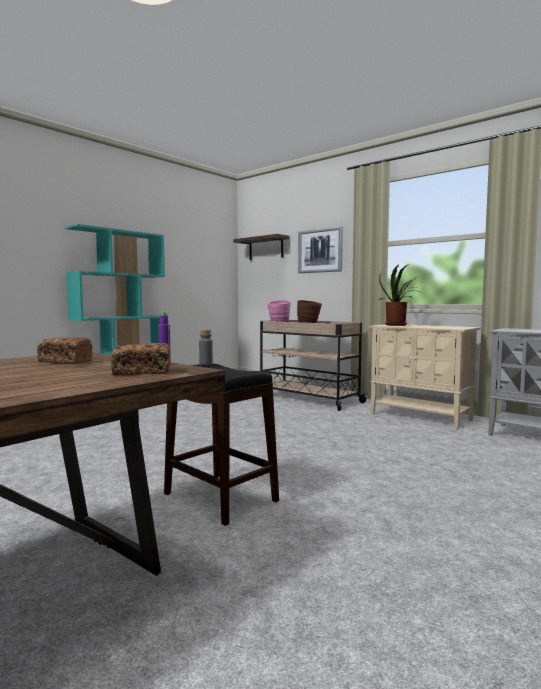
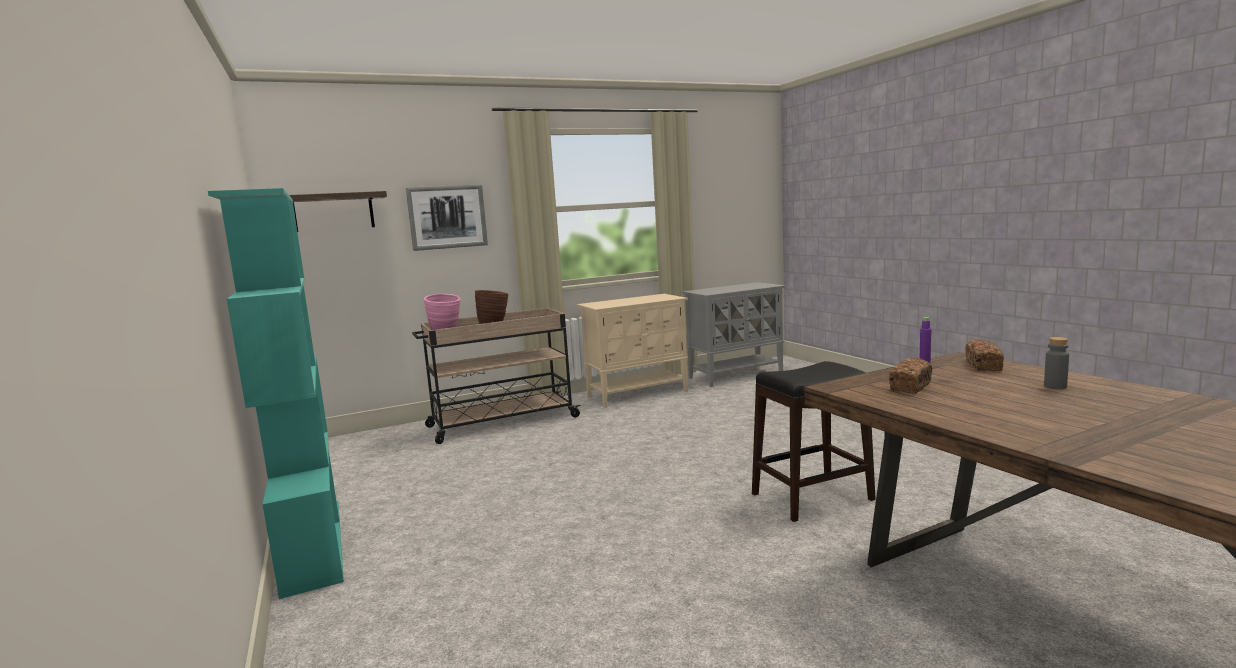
camera: 65 degrees left, 5 degrees up
(206, 364) = (776, 372): grey bottle -> grey bottle (1055, 386)
(398, 325) = (607, 303): potted plant -> none

